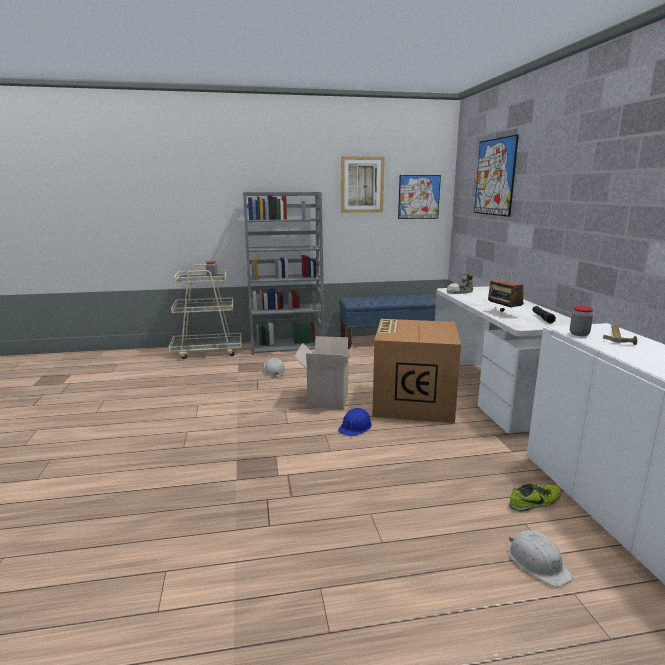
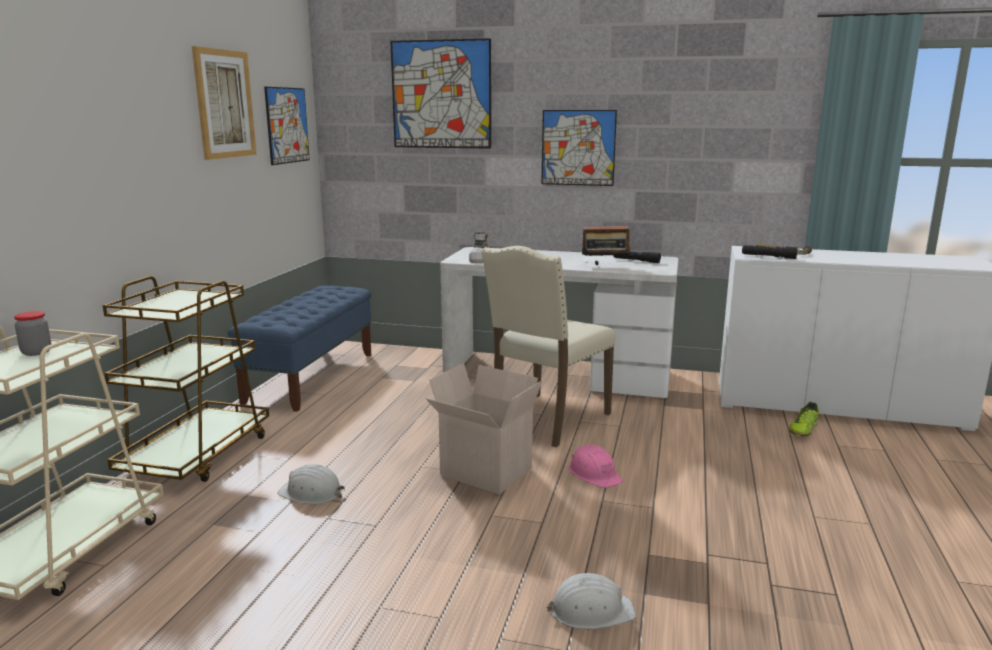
camera: 65 degrees left, 0 degrees up
(287, 346) = (198, 455): grey bookcase -> brown cart
(355, 427) = (594, 474): blue hard hat -> pink hard hat
(412, 402) = (546, 420): cardboard box -> beige chair
(535, 502) = (803, 430): shoe -> shoe turned 150 degrees counterclockwise
(537, 562) = (897, 459): white hard hat -> white hard hat (591, 611)
(549, 219) = (578, 148): none -> picture
(579, 334) = (768, 257): jar -> black flashlight

